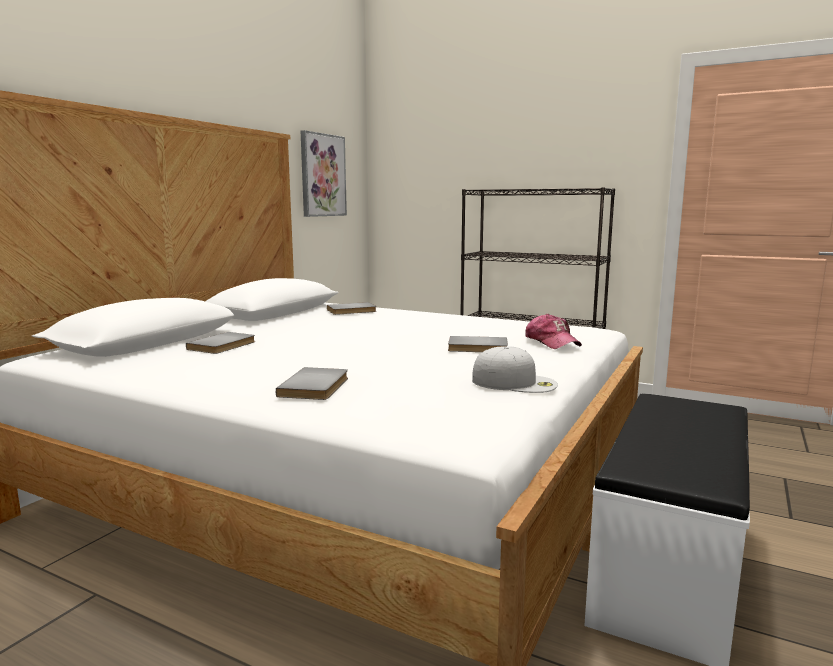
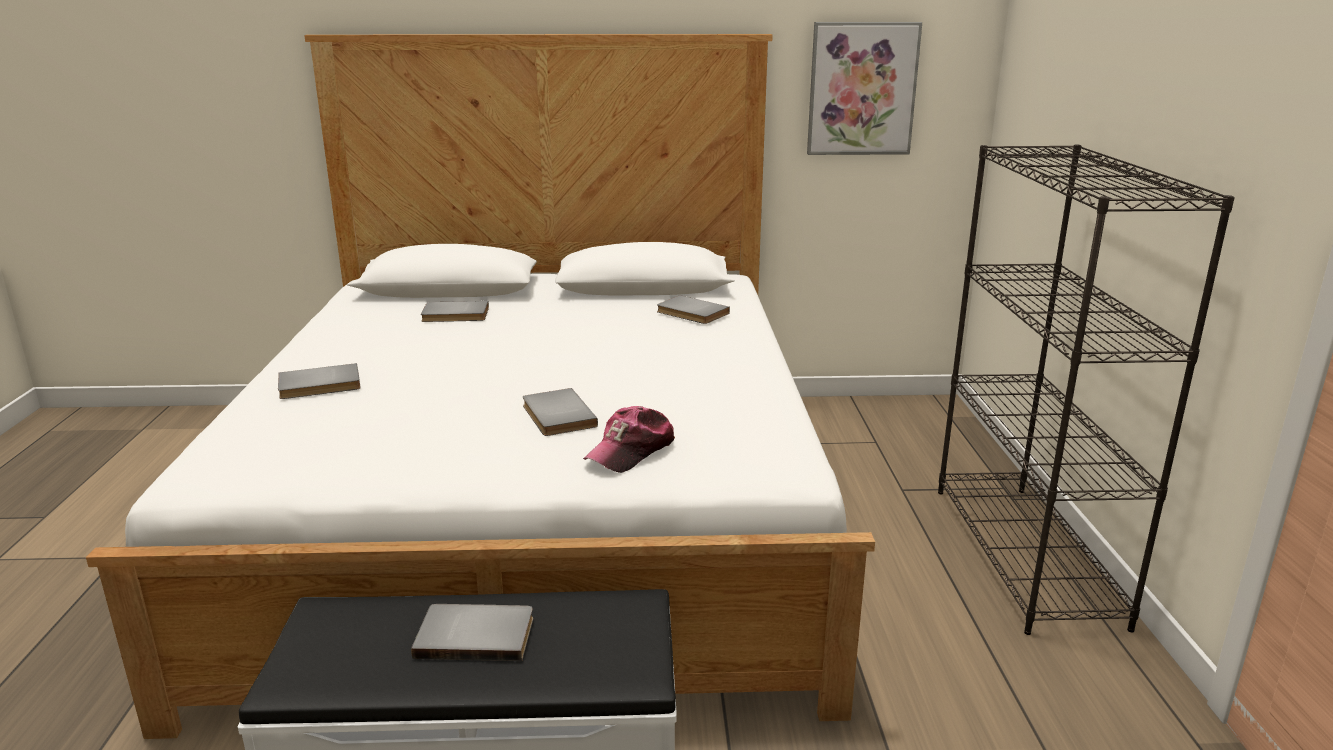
camera: 60 degrees right, 10 degrees up
(515, 382) = (391, 464): white cap -> none
(674, 433) = (476, 634): none -> grey book

